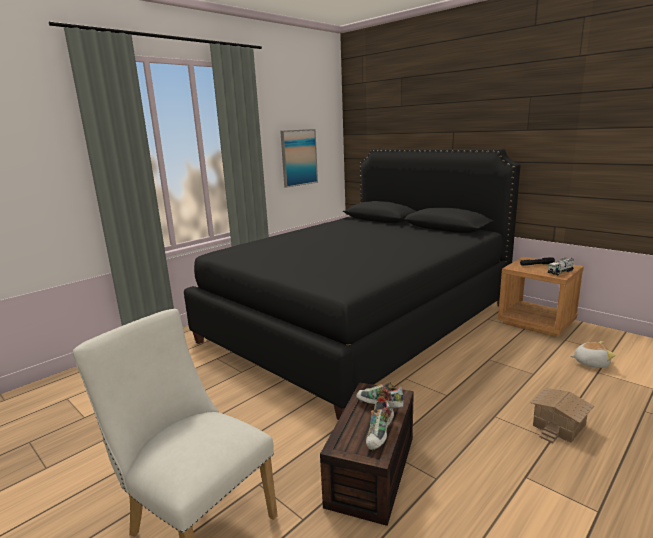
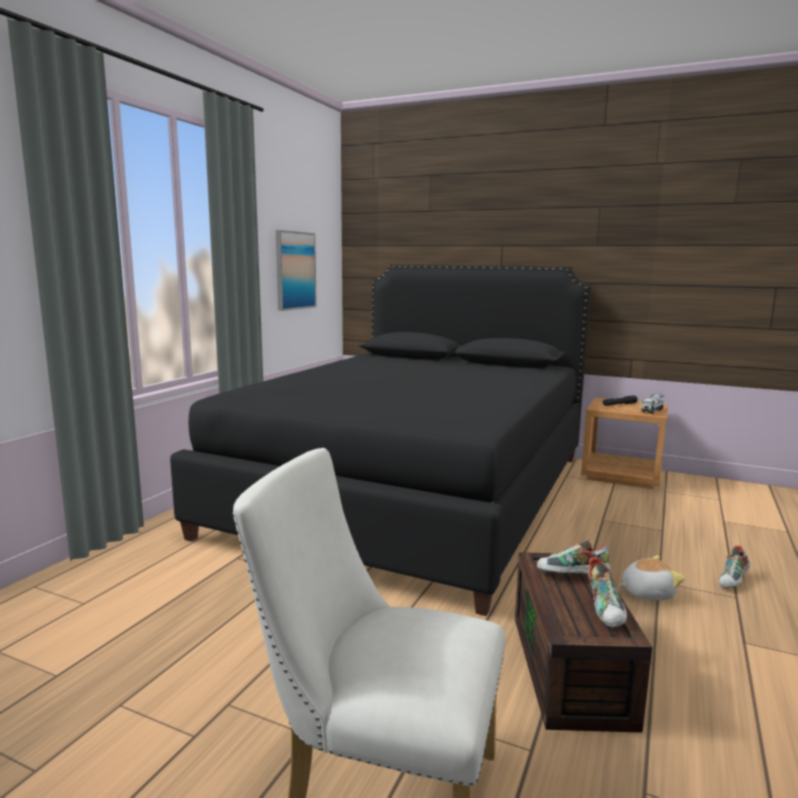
camera: 20 degrees left, 5 degrees down
(560, 426) = (733, 581): toy house -> shoe
(590, 363) = (709, 512): plush toy -> plush toy (646, 592)

